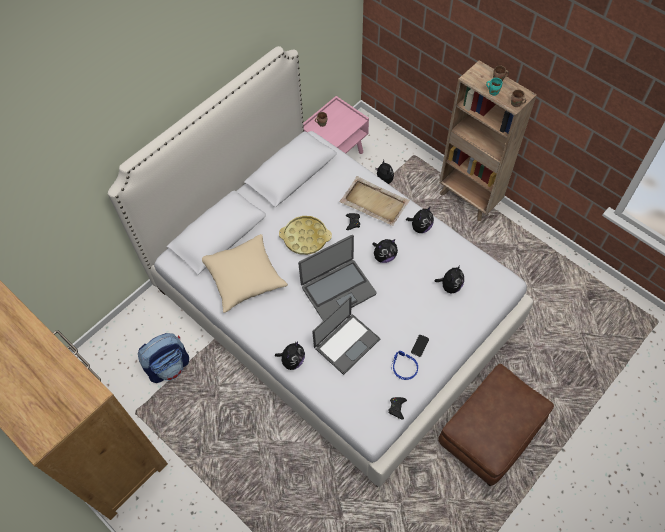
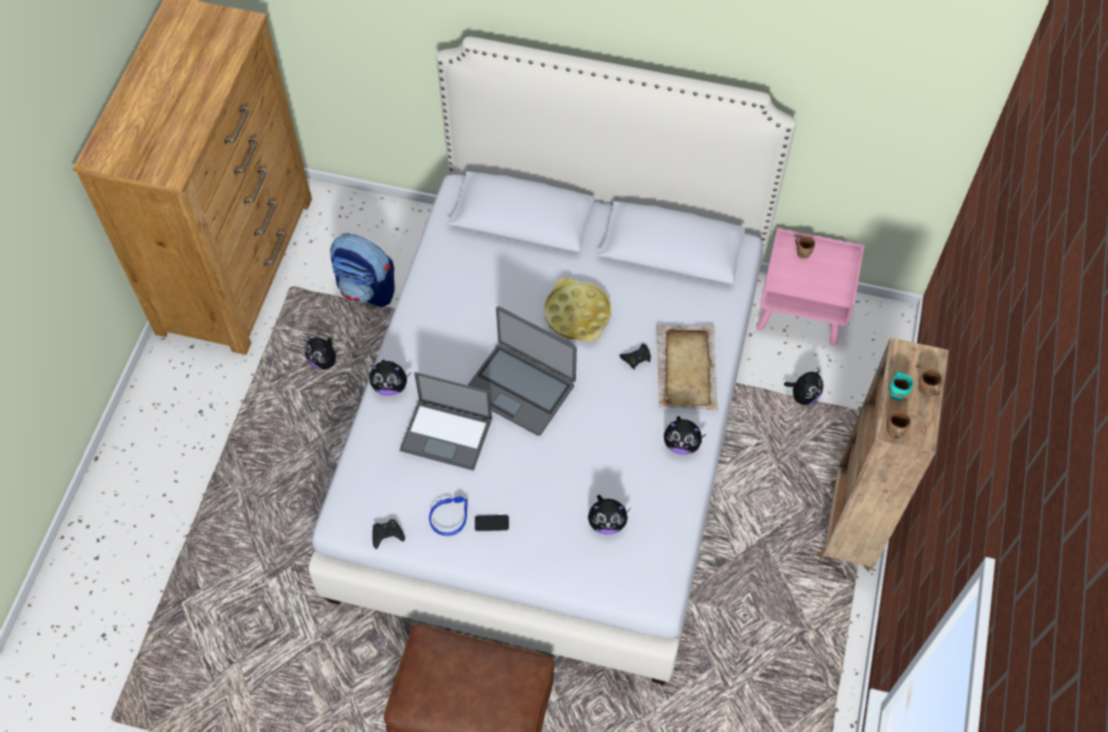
camera: 60 degrees right, 0 degrees up
(244, 277) = (477, 277): beige pillow -> none
(384, 256) = (605, 420): plush toy -> plush toy (324, 361)

